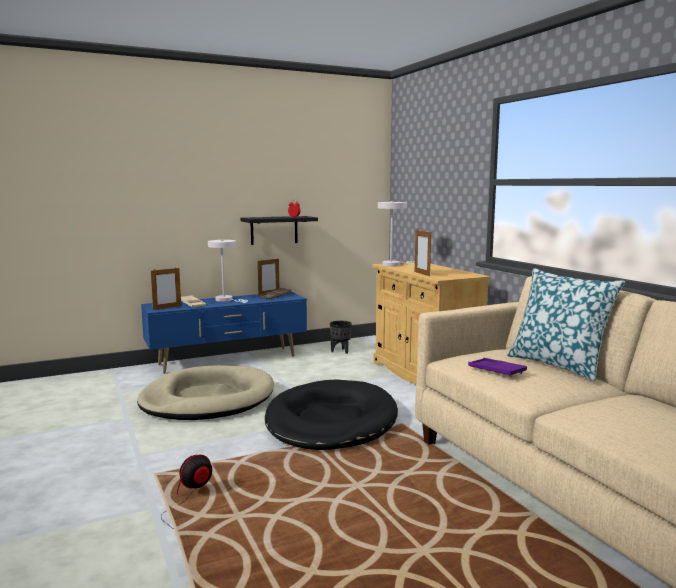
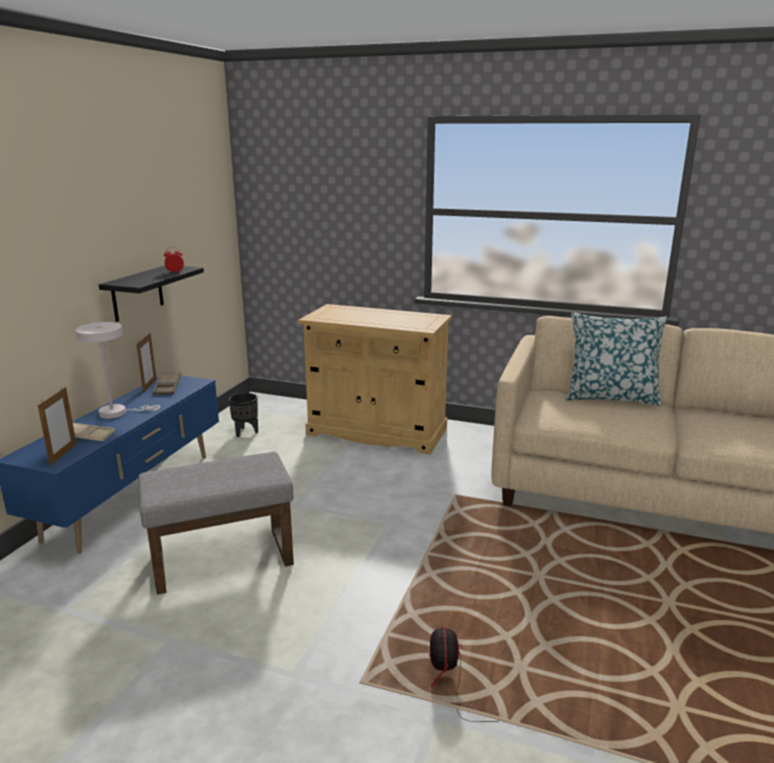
camera: 45 degrees left, 10 degrees up
(207, 399) = (221, 560): beige dog bed -> grey ottoman
(331, 421) = (397, 522): black dog bed -> none
(394, 265) = (325, 316): white table lamp -> none
(422, 274) = (392, 325): picture frame -> none
(496, 371) = (598, 420): purple tray -> none

